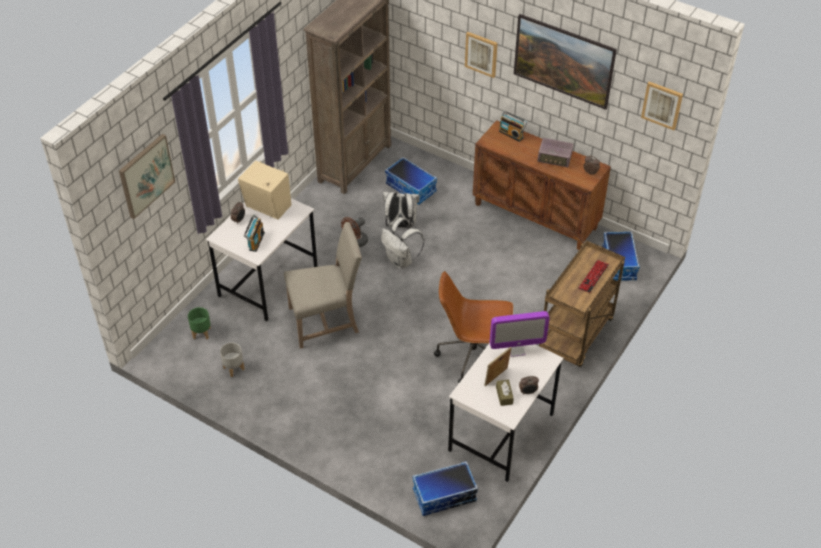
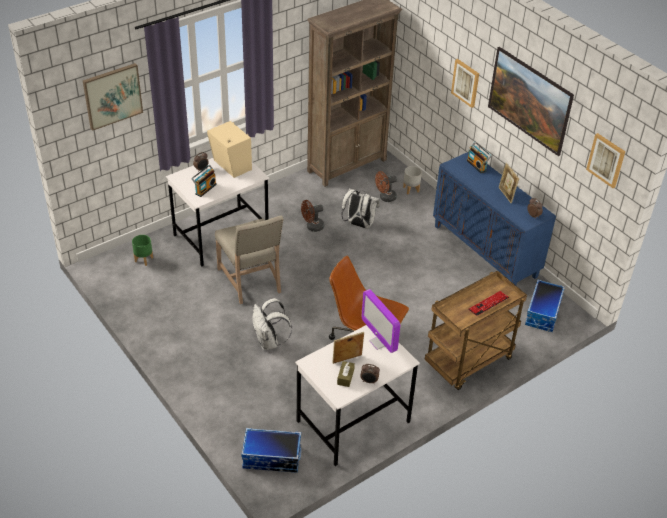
camera: 20 degrees right, 5 degrees down
(234, 368) = (153, 294): grey planter -> grey planter (411, 189)
(326, 321) = (251, 281): beige chair -> beige chair turned 60 degrees clockwise
(401, 261) = (343, 253): white backpack -> white backpack (269, 342)
(411, 188) = (385, 198): storage box -> brown fan
(516, 349) = (379, 342): monitor -> monitor turned 45 degrees clockwise
(536, 216) = (486, 251): brown cabinet -> blue cabinet
(554, 158) = (506, 195): radio -> picture frame

